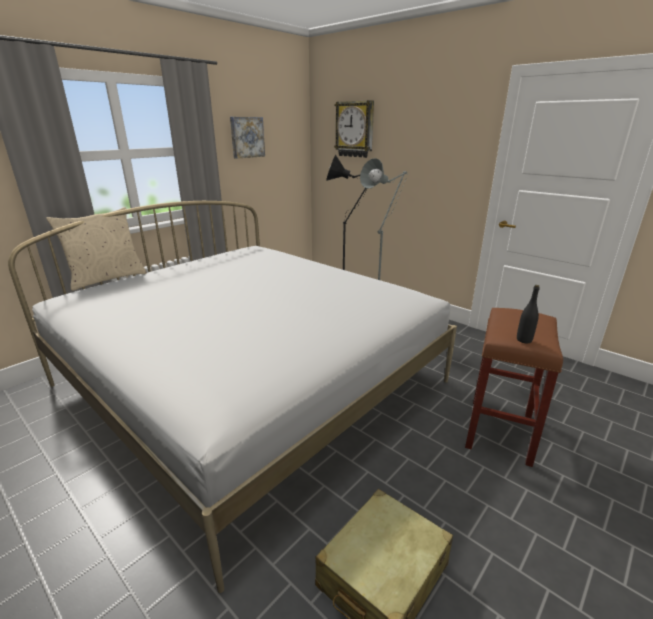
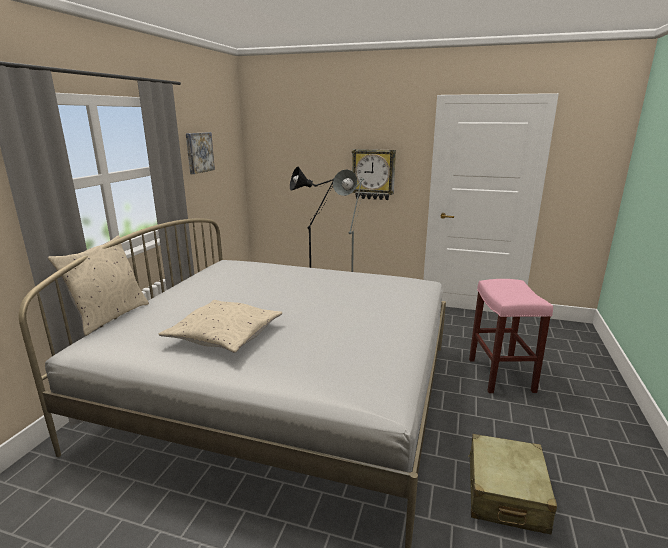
camera: 25 degrees left, 5 degrees down
(160, 312) = (224, 335): none -> beige pillow
(355, 129) = (295, 141): wall clock -> wall clock (373, 174)
(499, 430) = (500, 374): brown stool -> pink stool
(524, 340) = (524, 298): black bottle -> none

